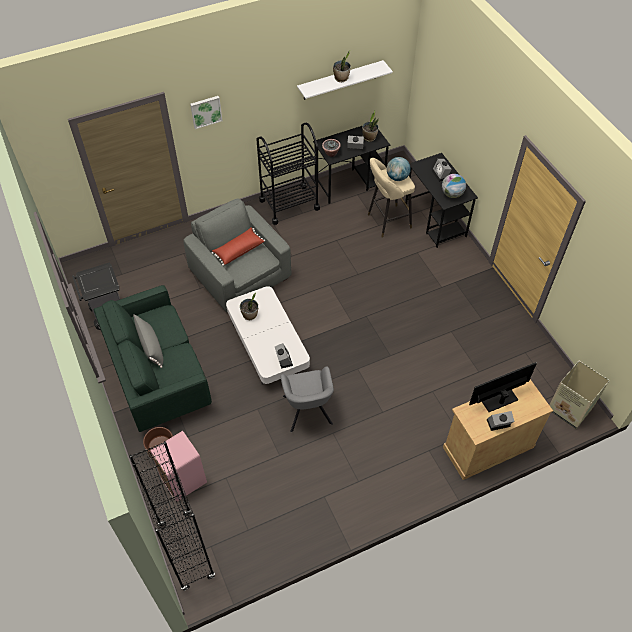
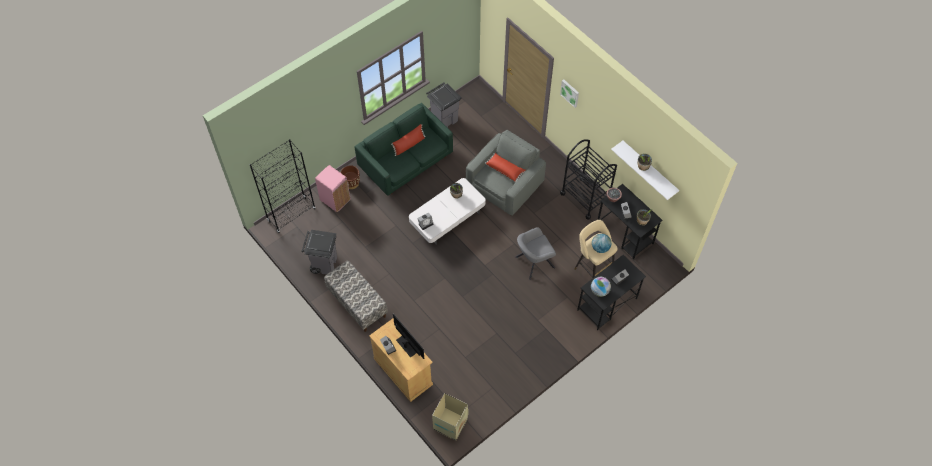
camera: 75 degrees right, 5 degrees up
(151, 346) = (409, 145): grey pillow -> red pillow
(291, 517) = (324, 263): none -> grey trash can
(308, 412) = (401, 255): grey armchair -> grey armchair (533, 263)
(370, 484) = (357, 303): none -> bench

